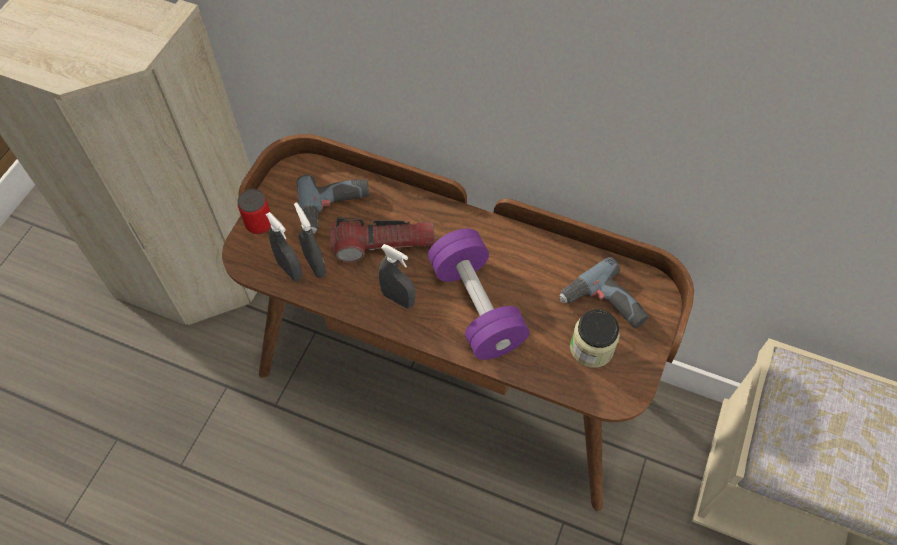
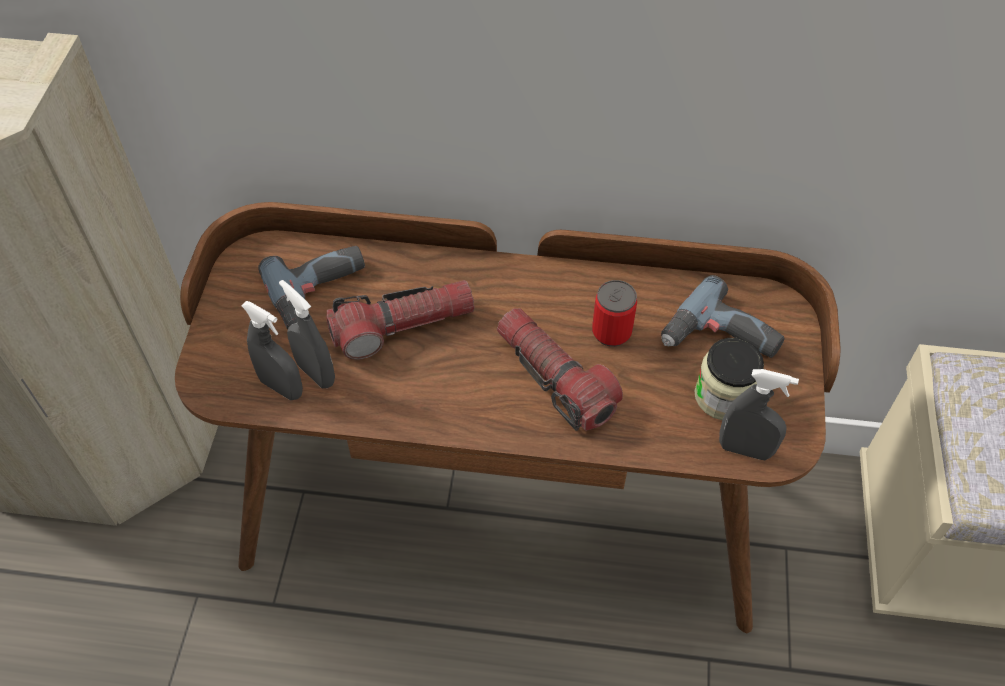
camera: 15 degrees left, 5 degrees down
(259, 224) = (219, 336): can -> can (611, 332)
(398, 299) = (445, 391): grey spray bottle -> grey spray bottle (745, 449)
(476, 307) = (555, 378): purple dumbbell -> flashlight

